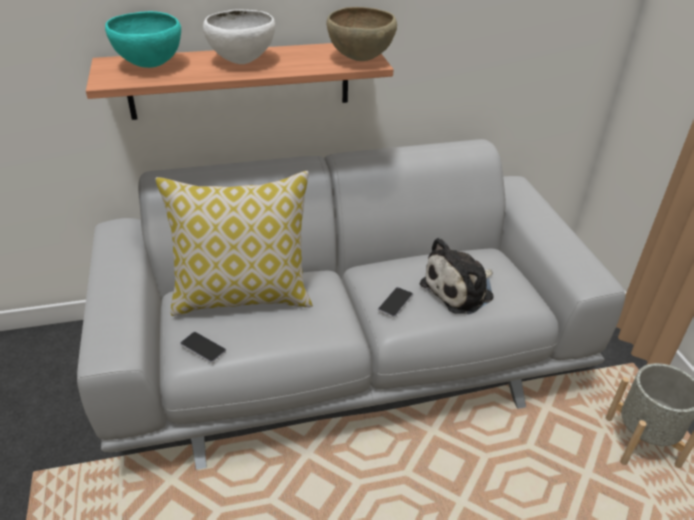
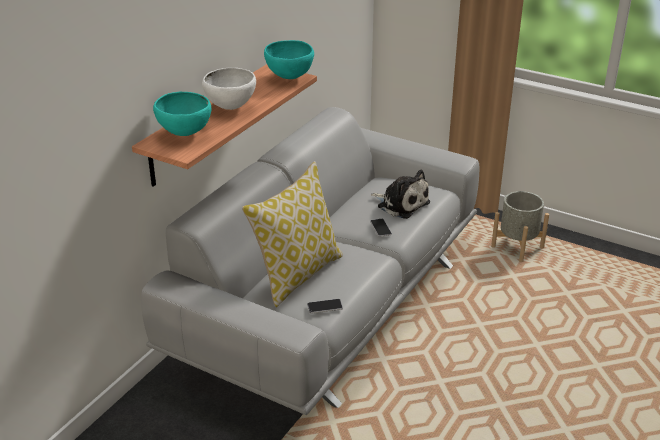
camera: 45 degrees left, 5 degrees down
(360, 59) = (289, 77): brown bowl -> turquoise bowl
(460, 290) = (401, 204): plush toy -> plush toy turned 60 degrees counterclockwise

